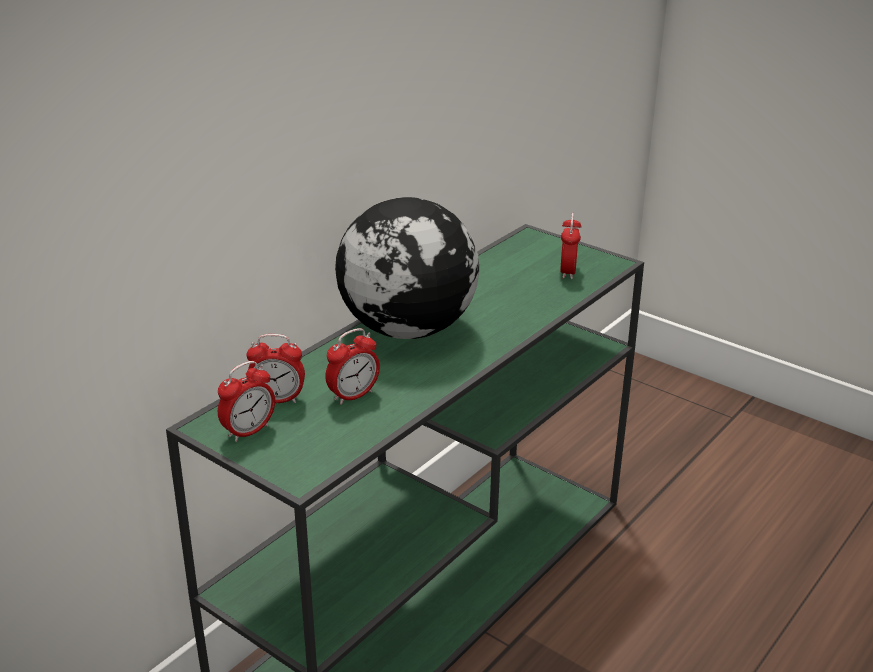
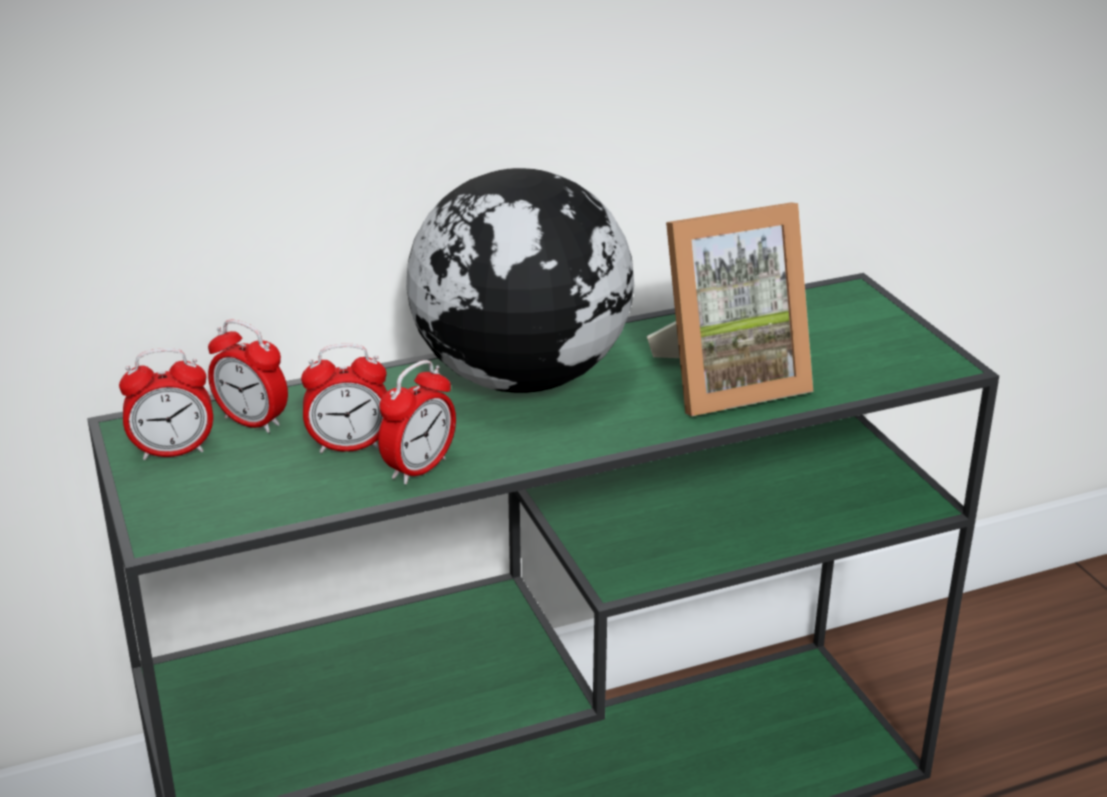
camera: 30 degrees right, 0 degrees up
(518, 300) = (726, 381): none -> picture frame
(568, 272) = (852, 359): alarm clock -> alarm clock (419, 468)

